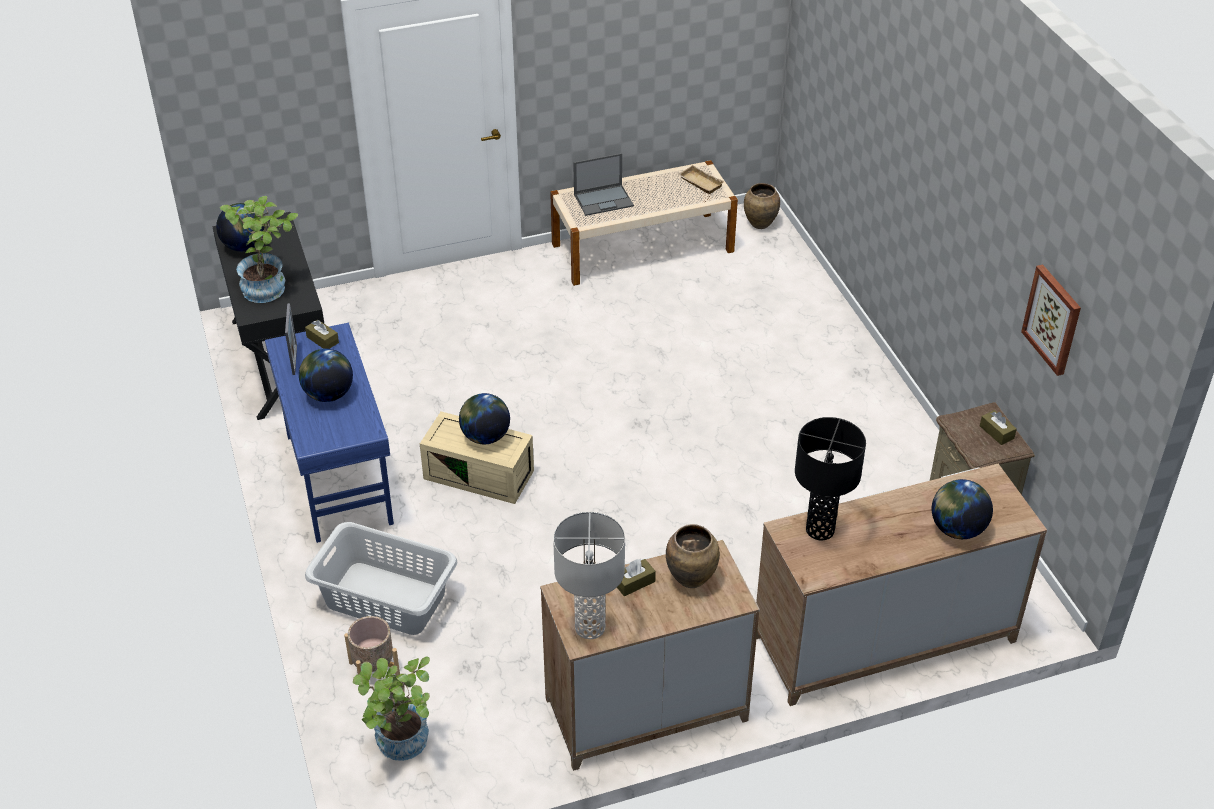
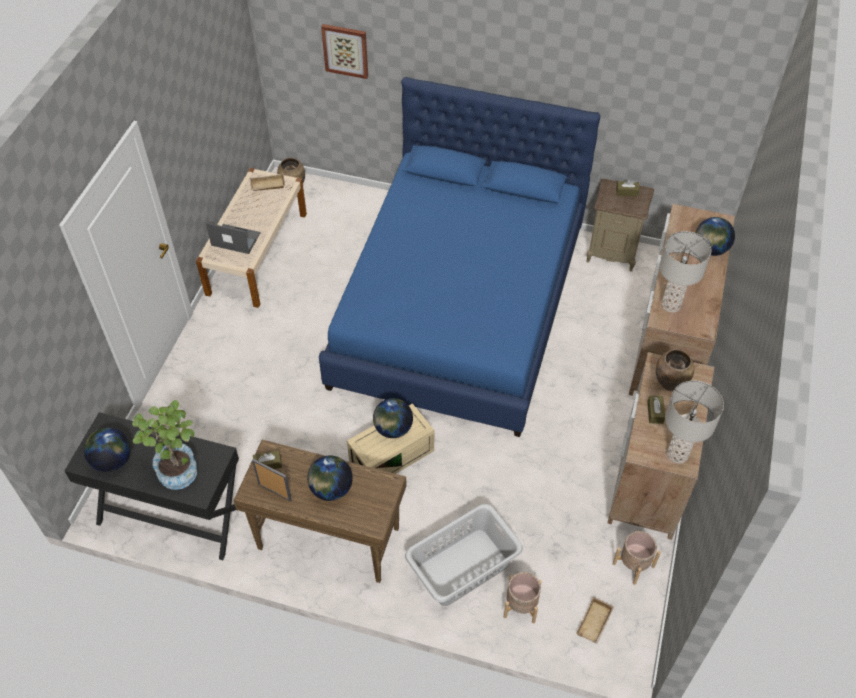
camera: 55 degrees left, 10 degrees up
(338, 479) = (328, 539): blue console table -> brown console table
(401, 746) = (595, 623): potted plant -> beige tray
(507, 748) = (633, 565): none -> beige planter
(604, 200) = (235, 239): laptop -> laptop turned 90 degrees counterclockwise
(733, 427) = (459, 306): none -> blue bed
(819, 529) = (670, 305): black table lamp -> white table lamp
(1053, 319) = (655, 105): picture -> picture (345, 50)

